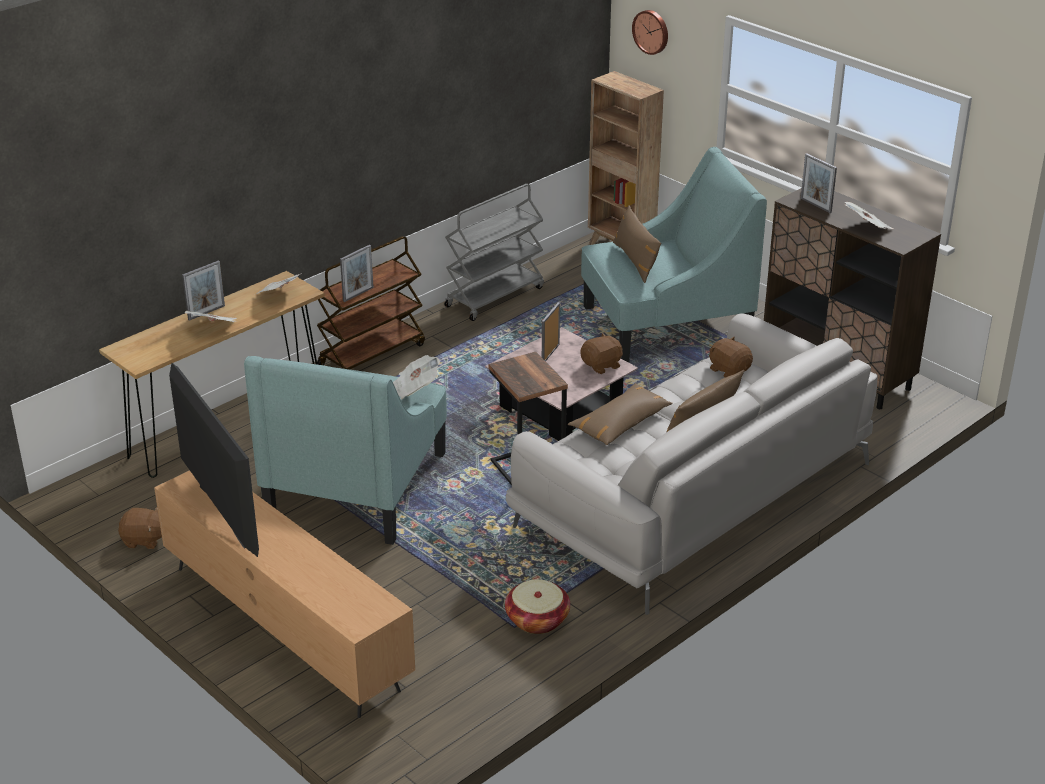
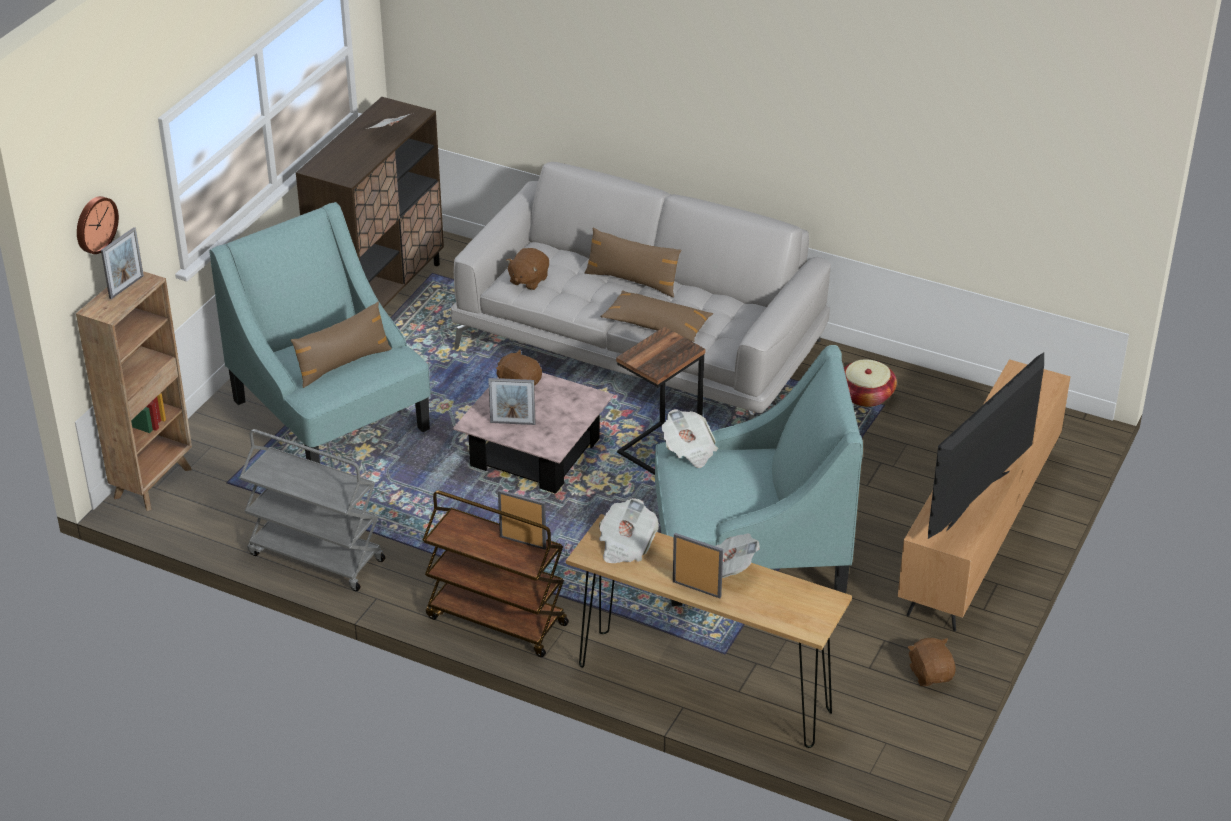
camera: 110 degrees left, 5 degrees up
(815, 205) = (352, 164): picture frame -> picture frame (126, 287)

